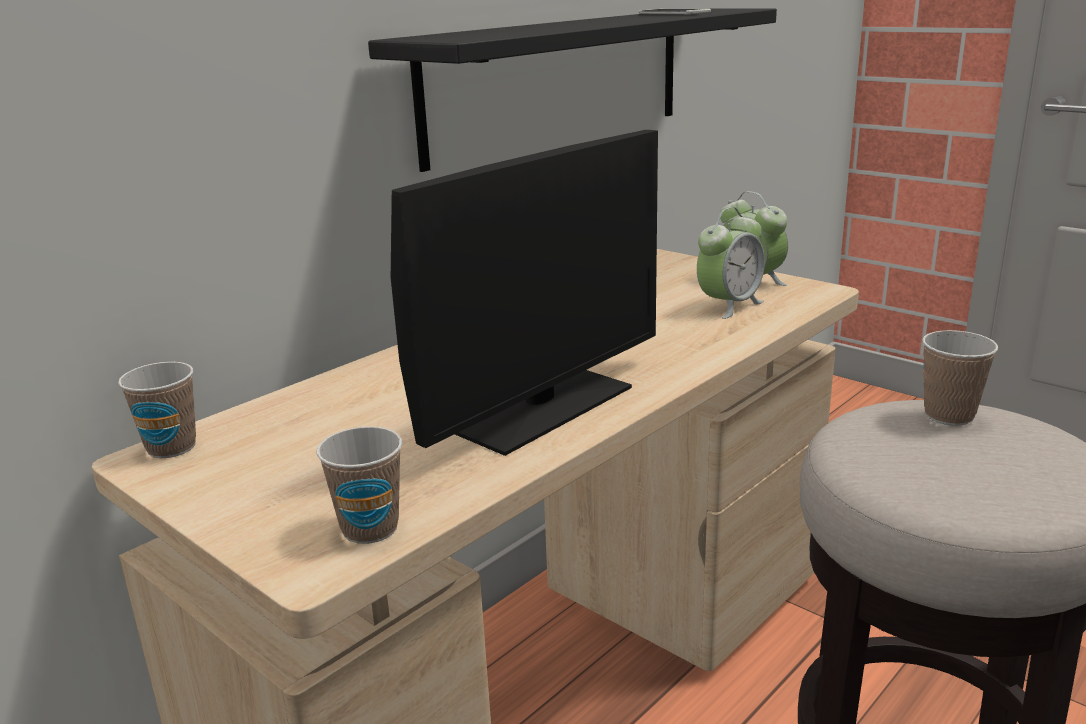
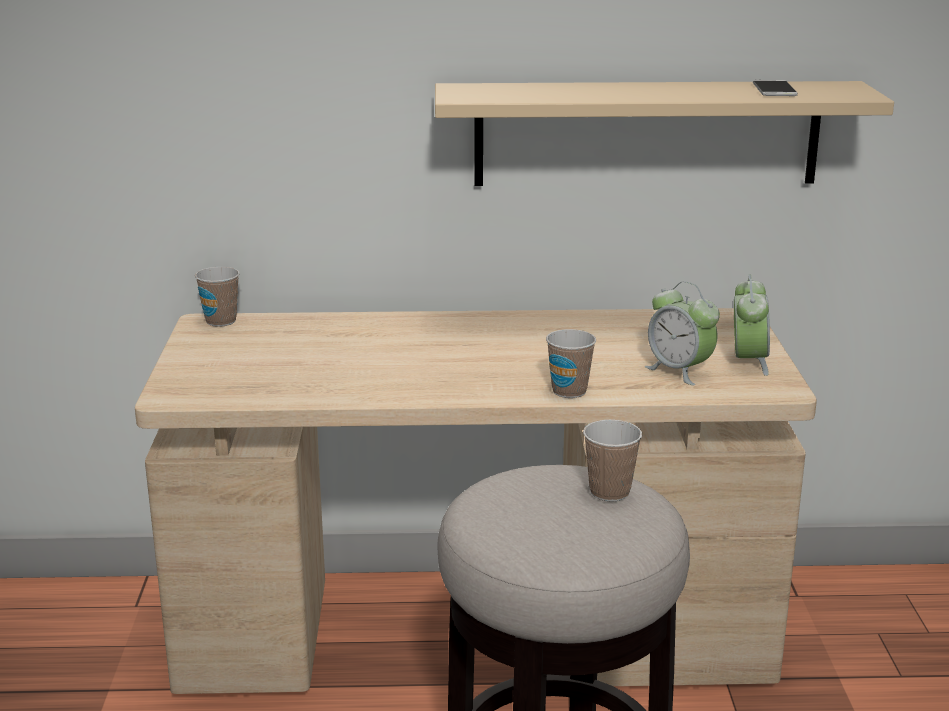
camera: 45 degrees right, 0 degrees up
(370, 529) = (216, 393): cup -> cup (569, 391)
(540, 407) = (407, 378): monitor -> none
(559, 82) = (646, 133): black shelf -> beige shelf
(729, 305) = (679, 371): alarm clock -> alarm clock turned 45 degrees clockwise

